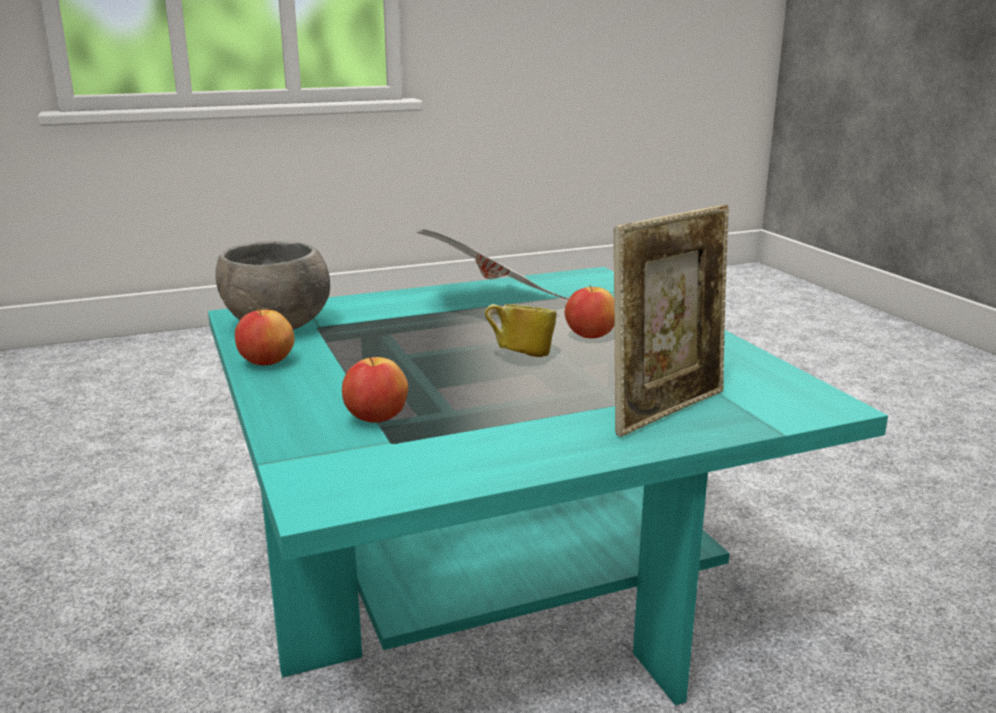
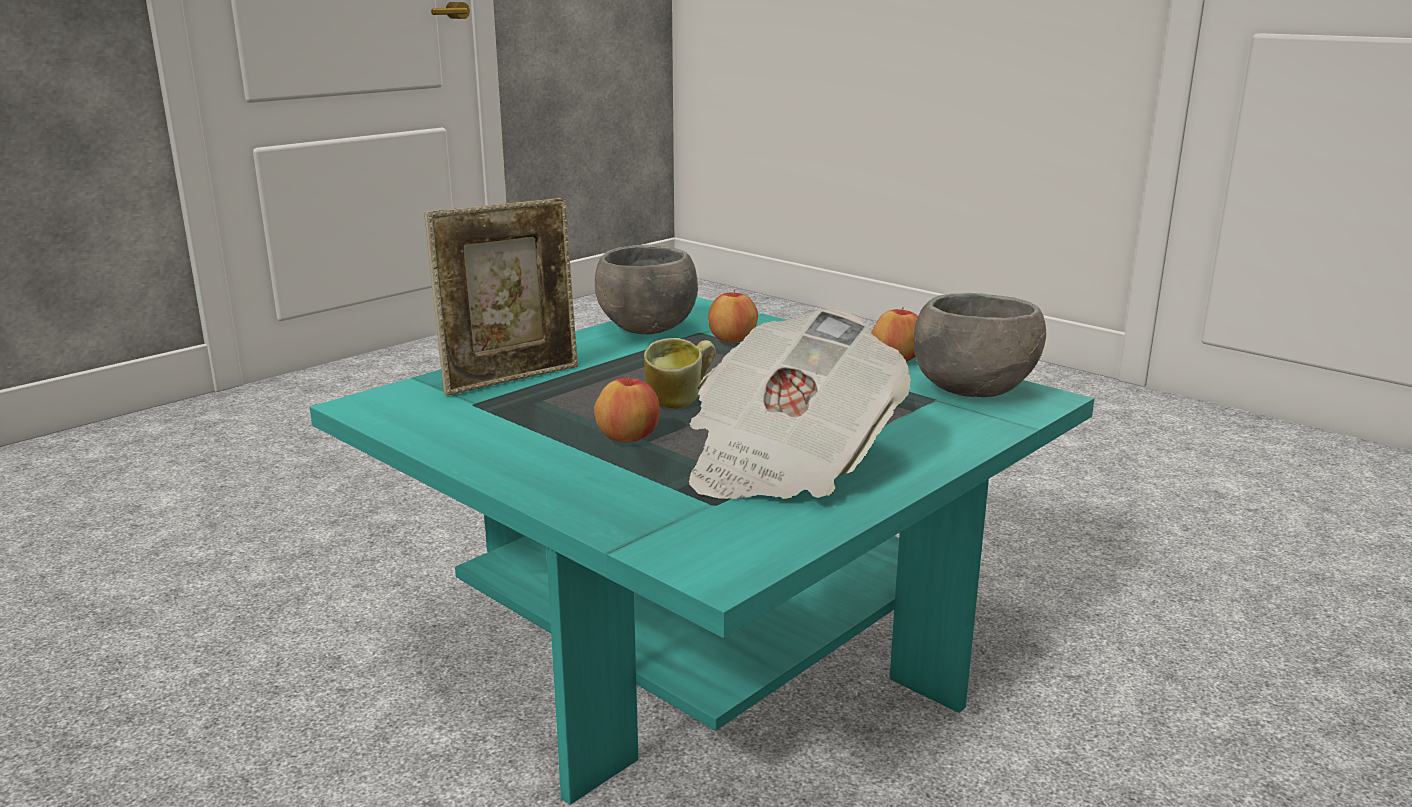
camera: 155 degrees right, 0 degrees up
(452, 460) = (647, 329): none -> grey bowl
(667, 410) = (511, 378): picture frame -> picture frame turned 150 degrees counterclockwise

